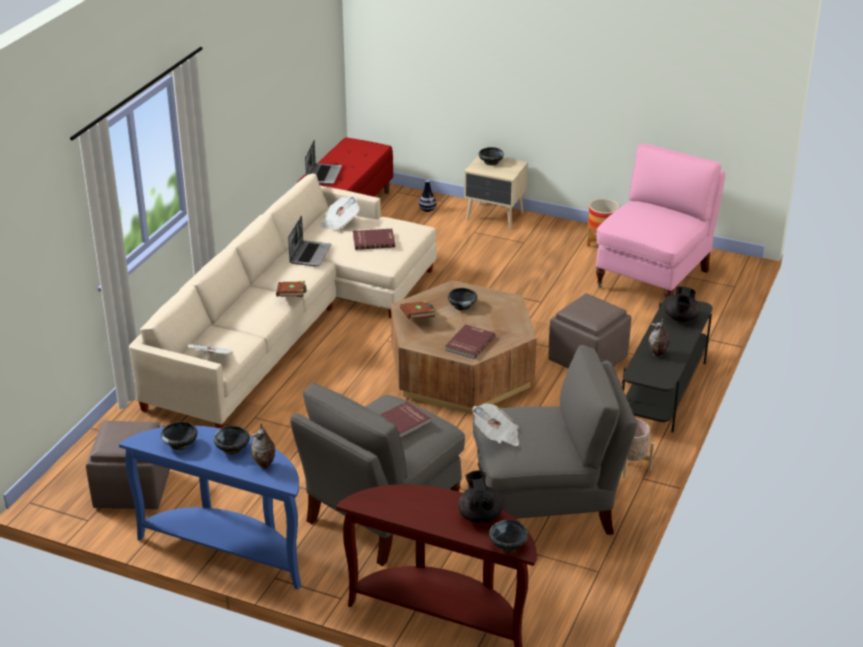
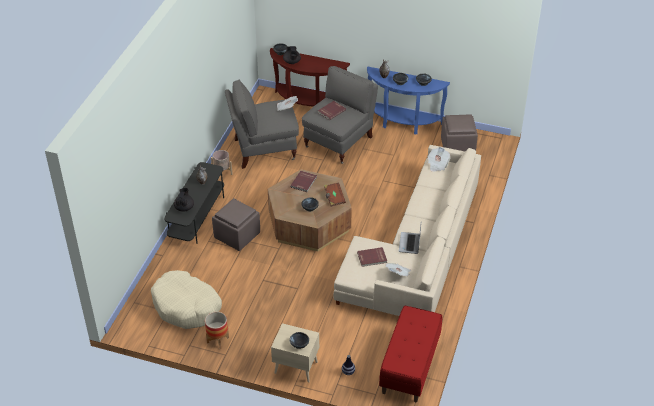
camera: 175 degrees right, 10 degrees up
(292, 296) = (410, 210): brown book -> none
(323, 174) = (424, 325): laptop -> none
(653, 278) = (186, 306): pink armchair -> beige dog bed

